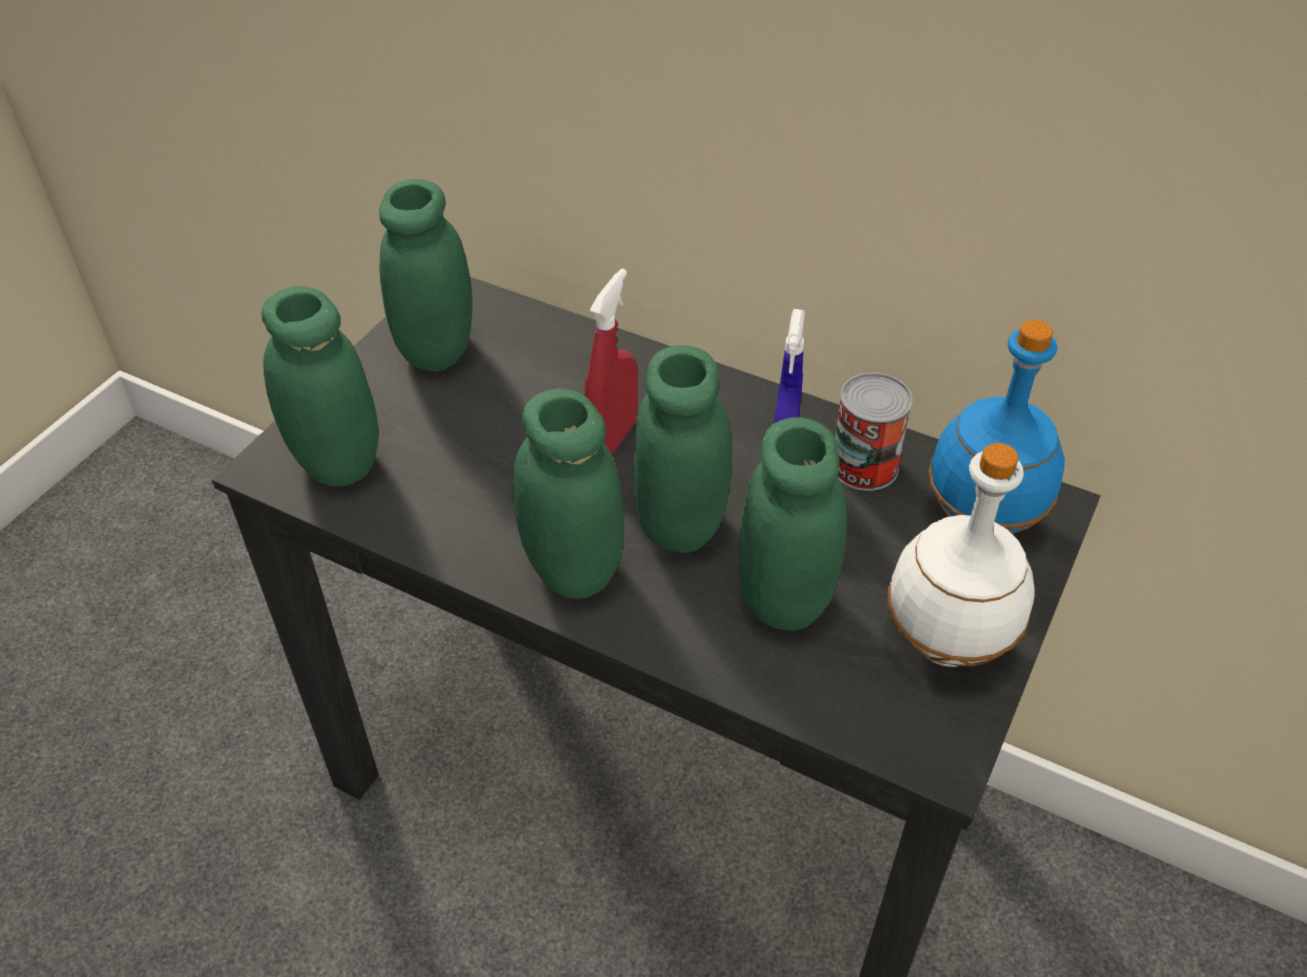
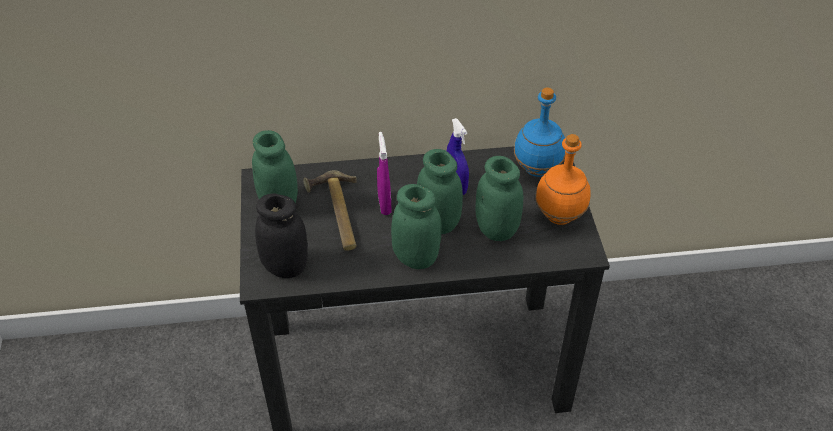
camera: 35 degrees left, 0 degrees up
(337, 462) = (285, 267): green jar -> black jar
(510, 414) = (335, 214): none -> hammer
(612, 438) = (384, 204): red spray bottle -> purple spray bottle
(864, 466) = (483, 169): can -> none
(944, 643) = (559, 217): white bottle -> orange bottle

